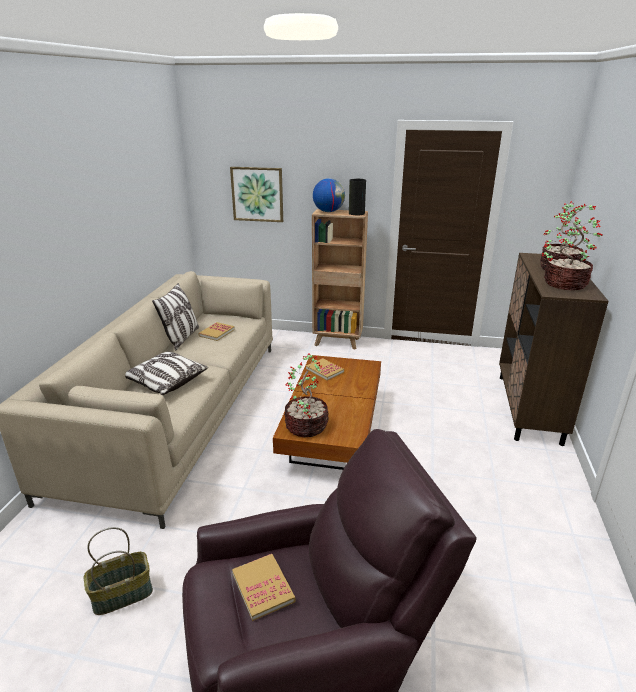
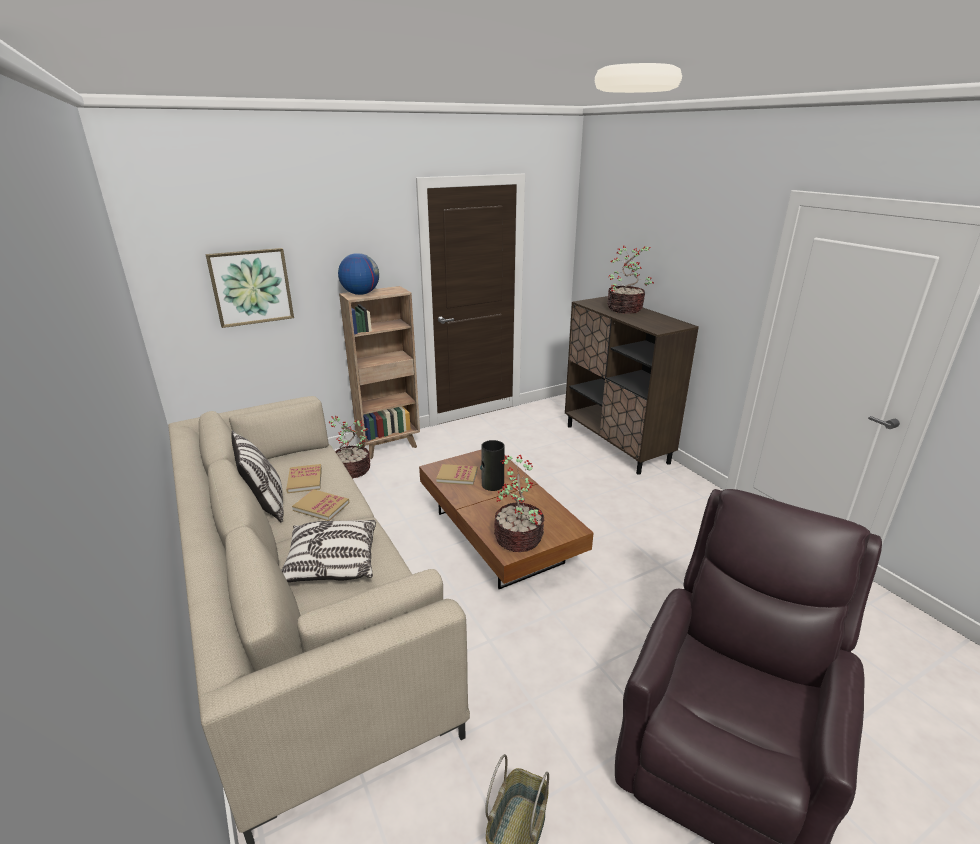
camera: 40 degrees left, 0 degrees up
(263, 587) = (724, 696): book -> book (321, 506)
(356, 213) = (395, 290): vase -> vase (492, 484)
(563, 284) = (650, 320): potted plant -> potted plant (351, 471)

